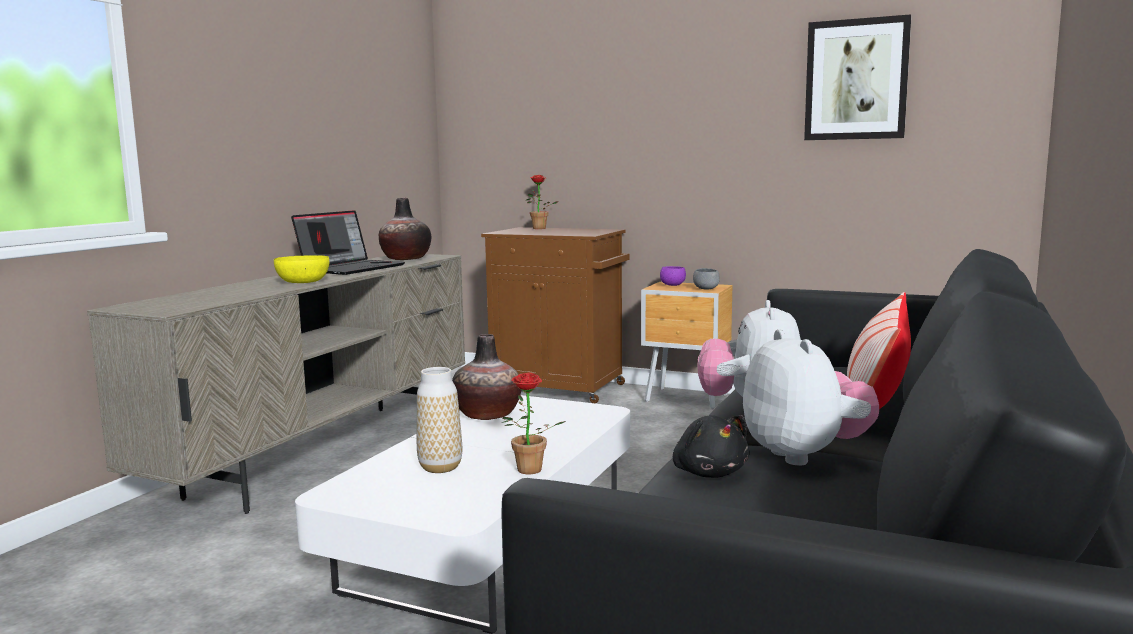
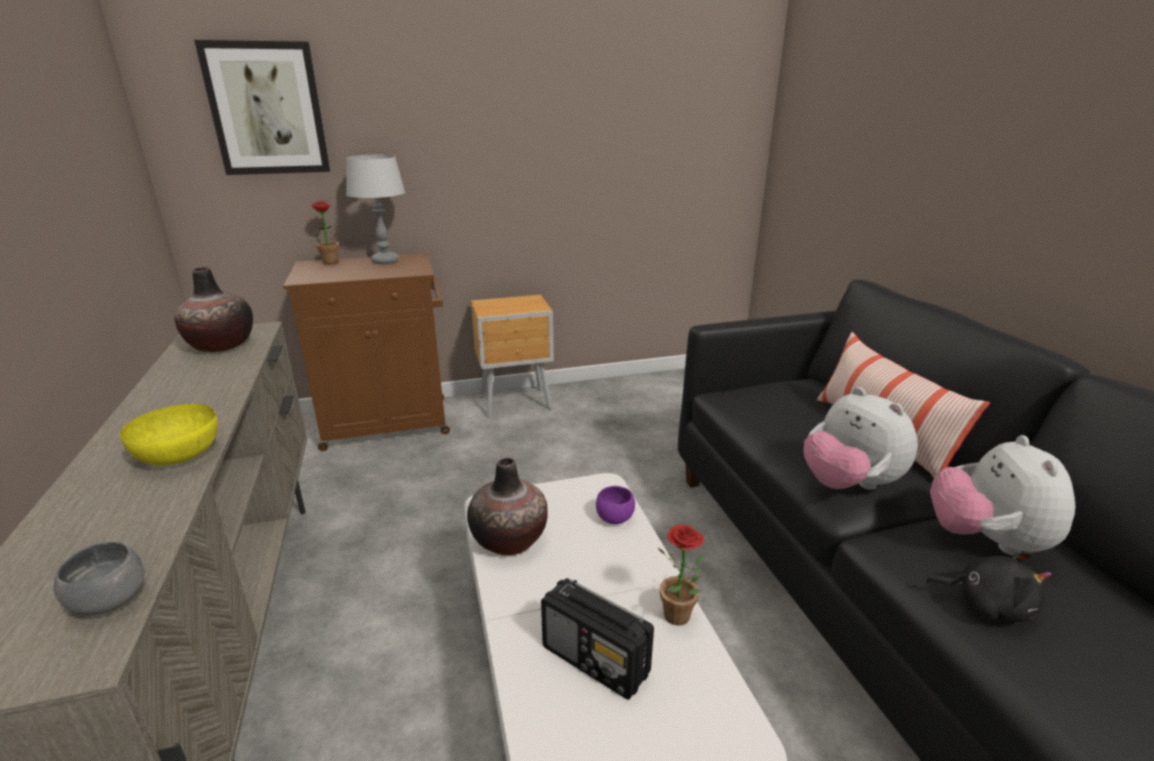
camera: 40 degrees left, 15 degrees up
(351, 268) = (186, 390): laptop -> none
(440, 467) = (596, 661): vase -> radio
(578, 230) = (385, 261): none -> grey table lamp
(672, 285) = (494, 305): purple bowl -> purple bowl (614, 518)
(706, 289) = (531, 305): grey bowl -> grey bowl (110, 600)
(805, 455) = (985, 540): plush toy -> plush toy turned 120 degrees counterclockwise
(856, 80) = (639, 100): picture -> picture (267, 109)

